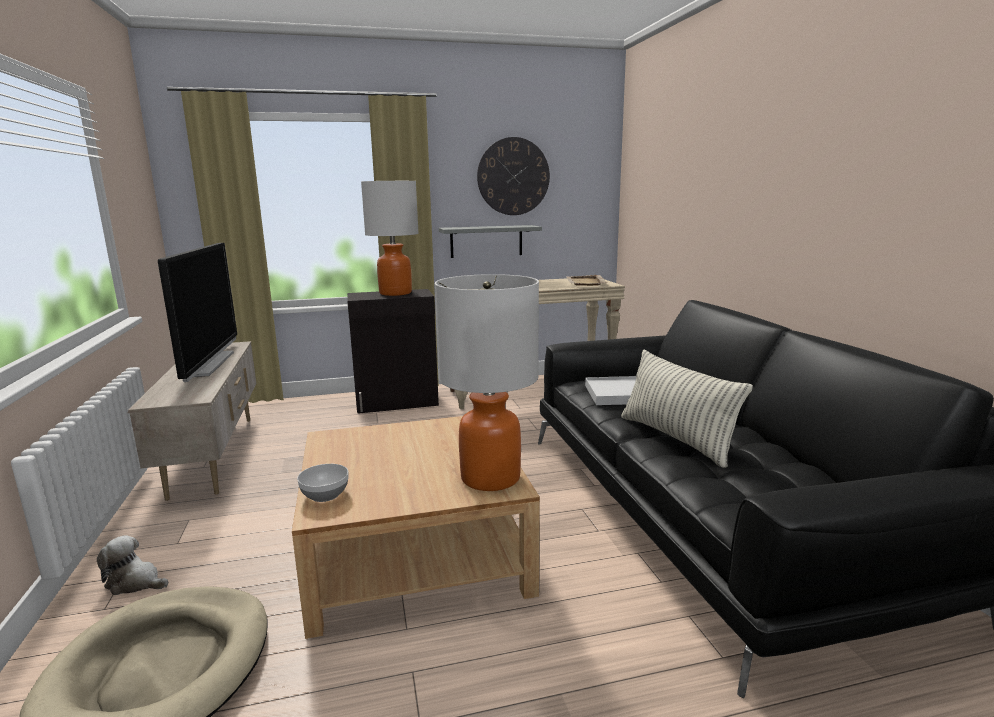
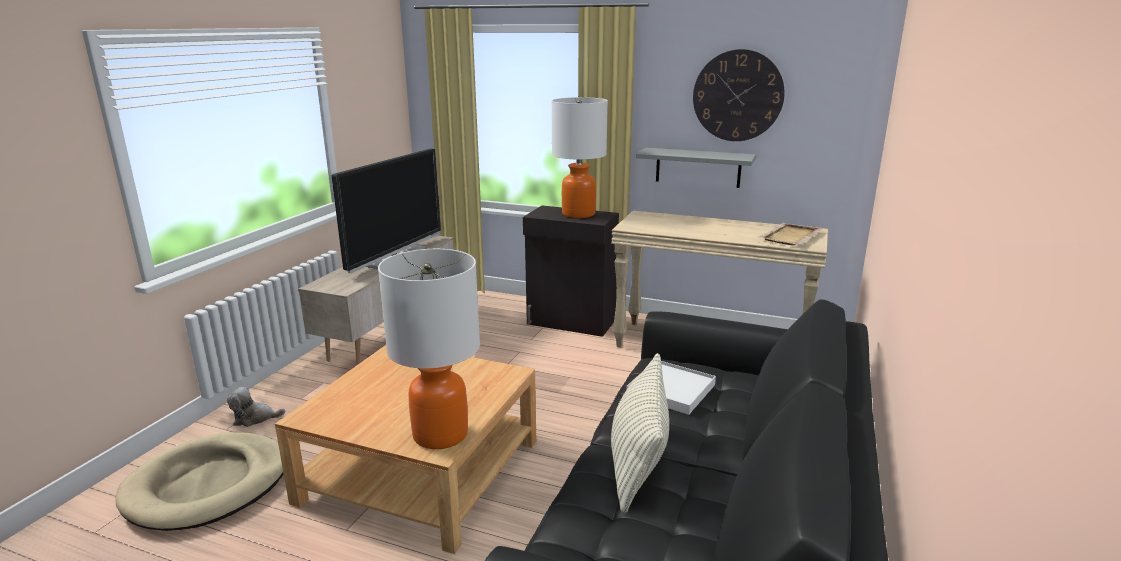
camera: 35 degrees right, 5 degrees up
(135, 582) = (255, 418): plush toy -> plush toy turned 60 degrees counterclockwise
(325, 495) = (326, 403): bowl -> none

